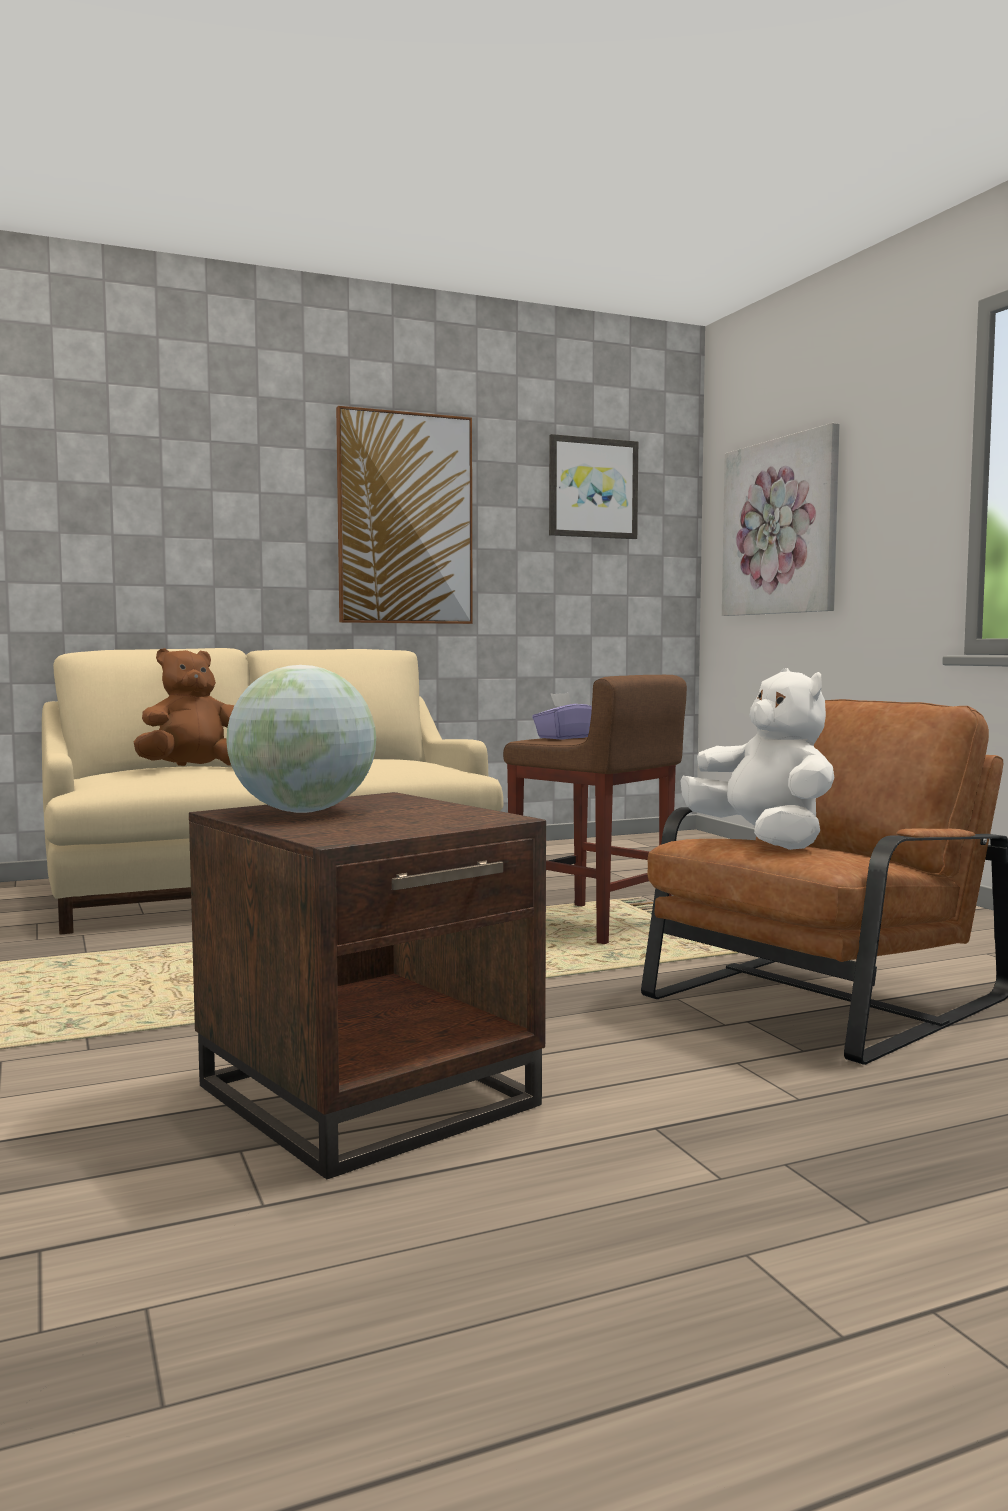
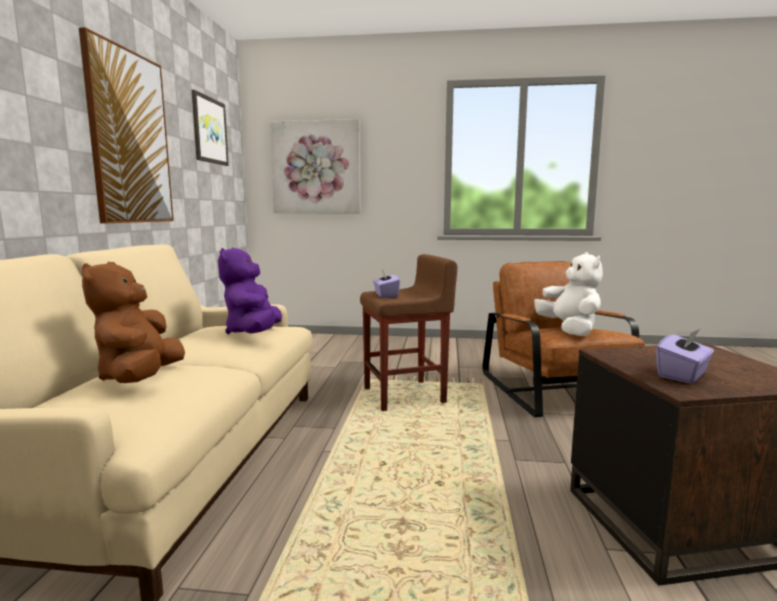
camera: 60 degrees left, 5 degrees up
(303, 811) = (683, 375): globe -> purple tissue box
(387, 764) = (254, 333): none -> purple plush toy
(764, 841) = (569, 330): white plush toy -> white plush toy turned 75 degrees clockwise

